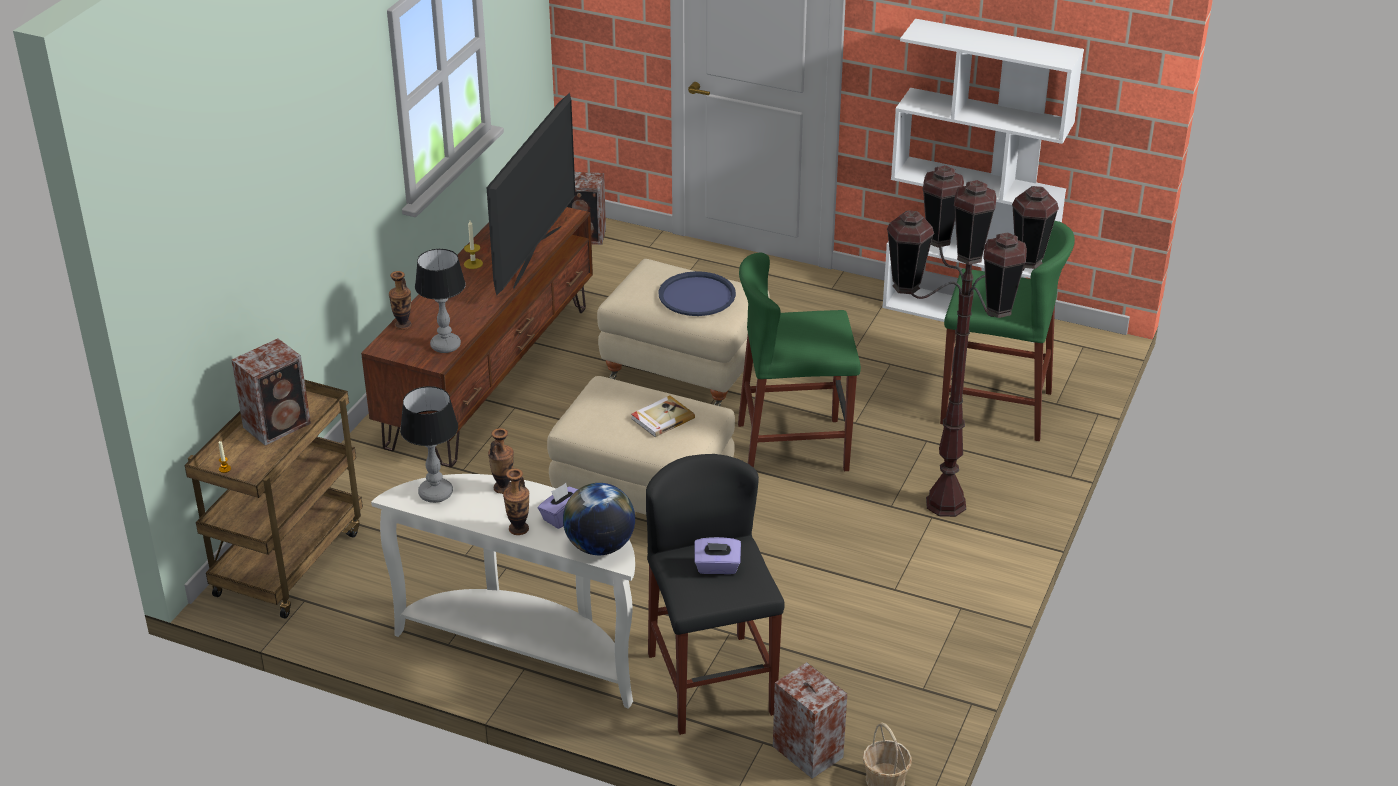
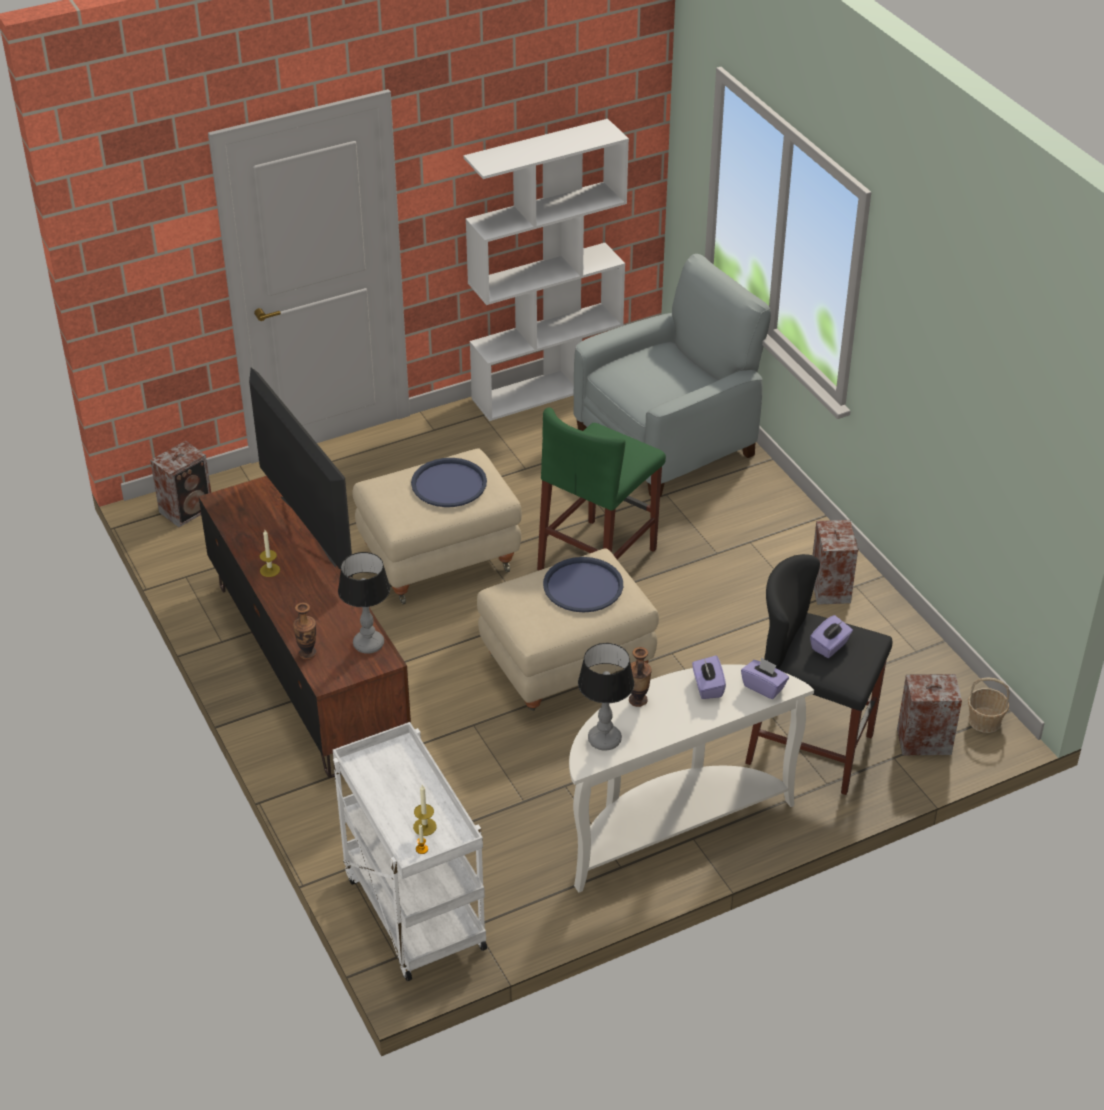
camera: 50 degrees left, 5 degrees up
(250, 458) = (424, 826): none -> candle
(279, 425) = (396, 787): speaker -> speaker (830, 587)
(288, 560) = (412, 910): brown cart -> white cart
(518, 529) = (698, 718): vase -> none
(600, 546) = (764, 687): globe -> purple tissue box
(662, 418) = (583, 586): book -> blue tray
(944, 503) = (742, 527): brown floor lamp -> none
(995, 408) = (668, 442): green stool -> grey armchair

